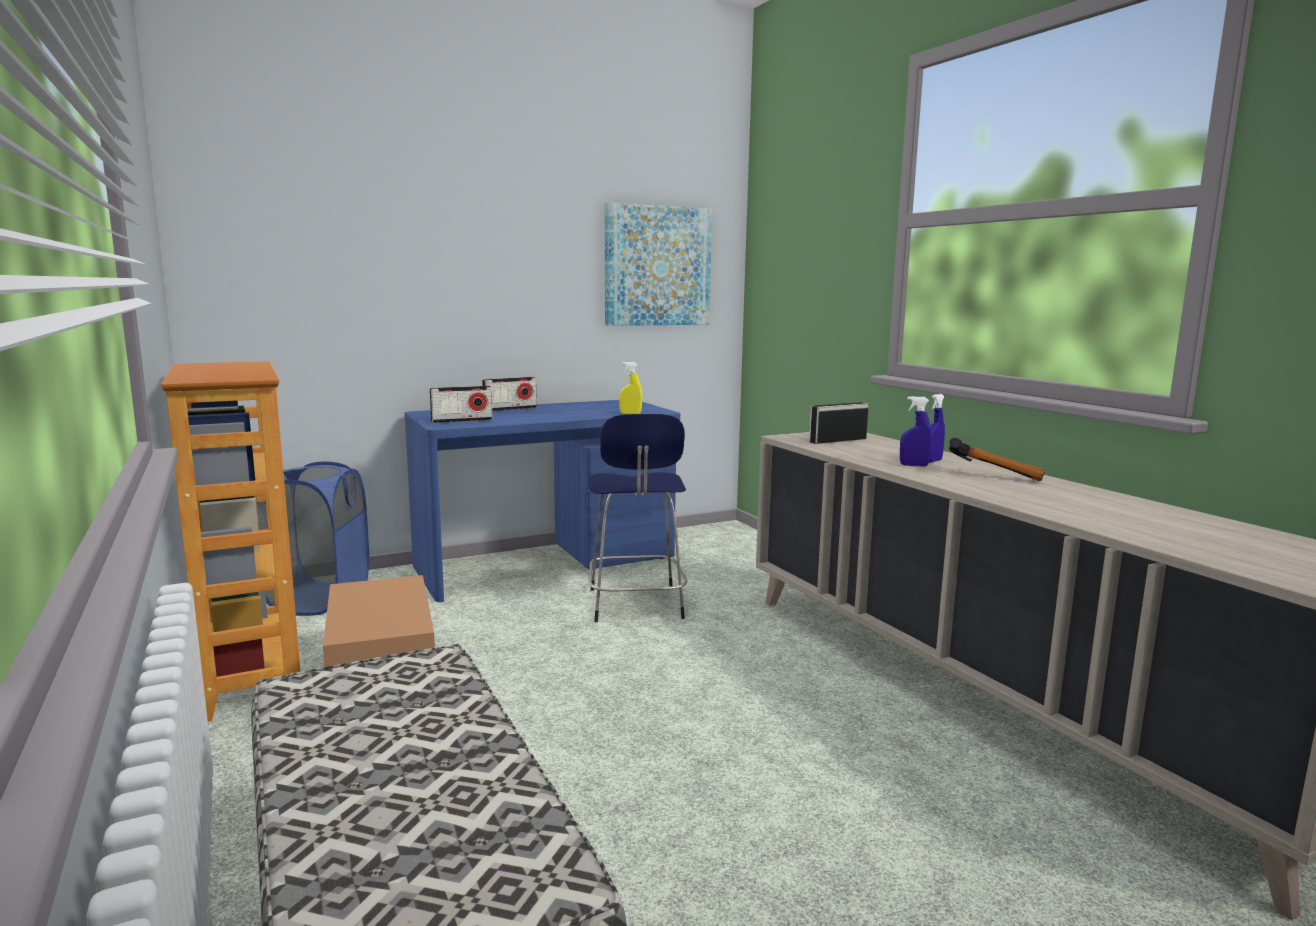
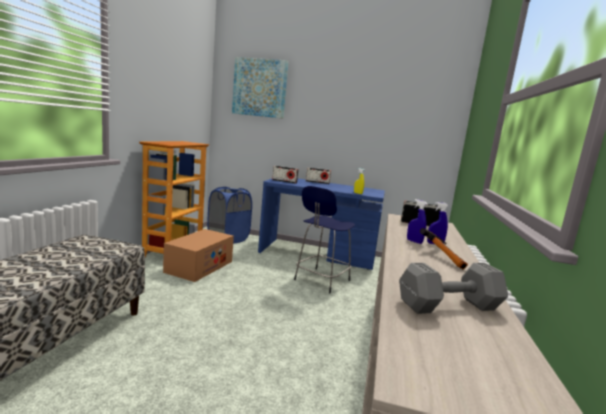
camera: 40 degrees right, 0 degrees up
(657, 266) = (409, 126): picture -> picture (260, 88)
(1148, 521) = (446, 305): none -> grey dumbbell

